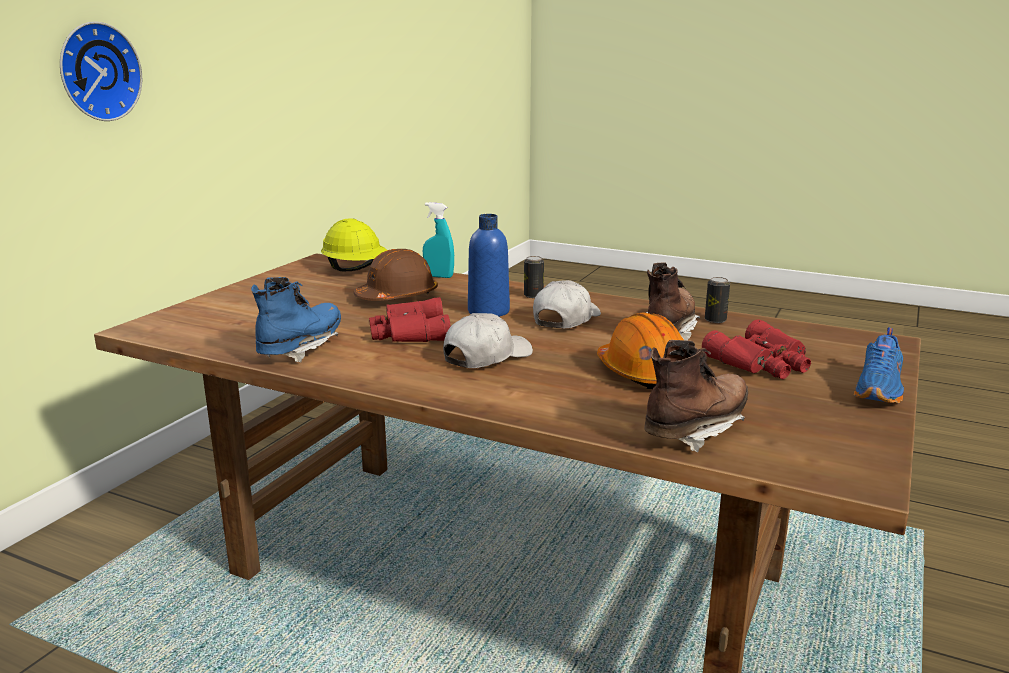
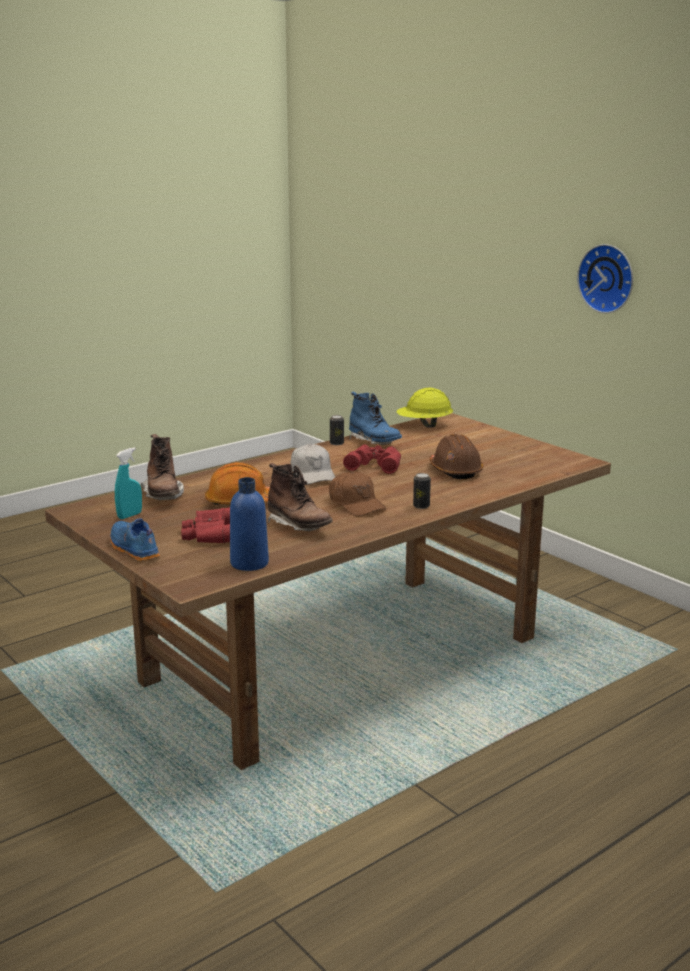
camera: 115 degrees right, 0 degrees up
(356, 270) = (540, 468): yellow hard hat -> yellow hard hat (424, 426)
(439, 276) = (502, 488): turquoise spray bottle -> turquoise spray bottle (130, 515)
(488, 311) = (396, 488): blue bottle -> blue bottle (249, 563)
(566, 319) = (356, 504): white cap -> brown cap
(715, 320) = (301, 546): can -> can (336, 443)

